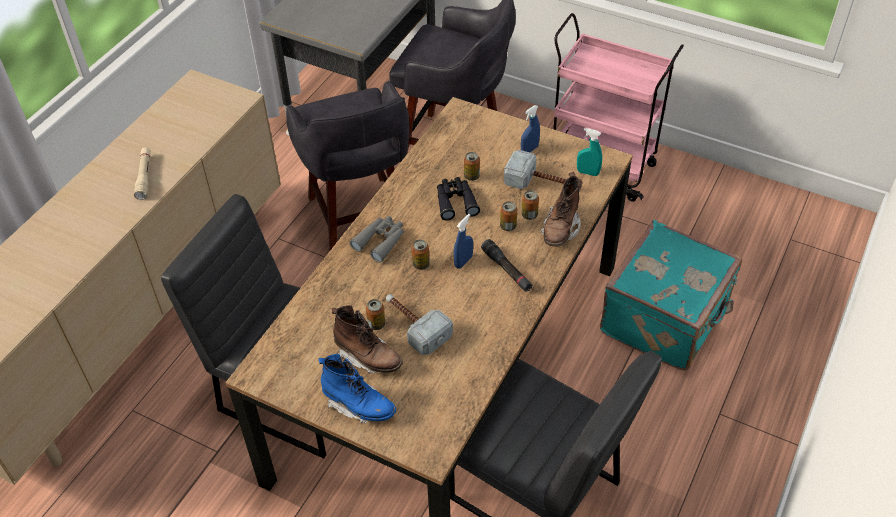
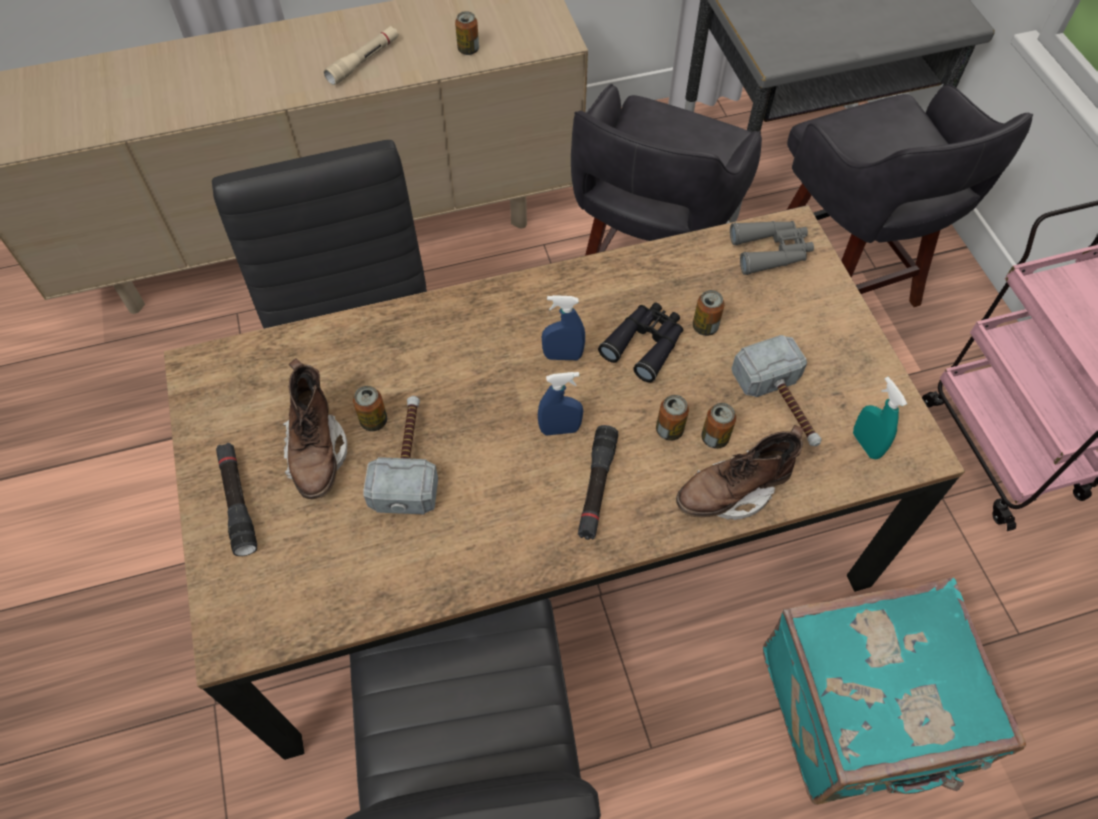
camera: 45 degrees right, 10 degrees up
(358, 405) = (238, 502): blue boot -> black flashlight
(381, 241) = (502, 323): grey binoculars -> grey binoculars (771, 251)
(421, 264) = (509, 390): can -> can (468, 49)
(529, 150) = (823, 349): blue spray bottle -> blue spray bottle (563, 356)

